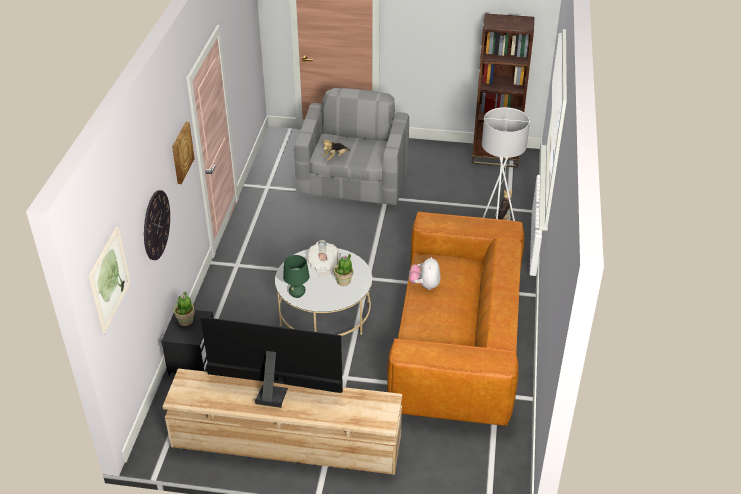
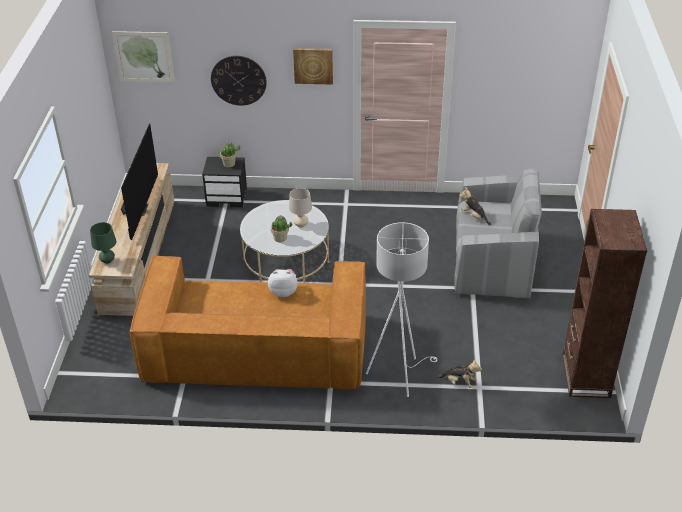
camera: 85 degrees right, 0 degrees up
(297, 295) = (260, 214): green table lamp -> green table lamp (107, 261)
(324, 265) = (301, 225): newspaper -> beige table lamp

